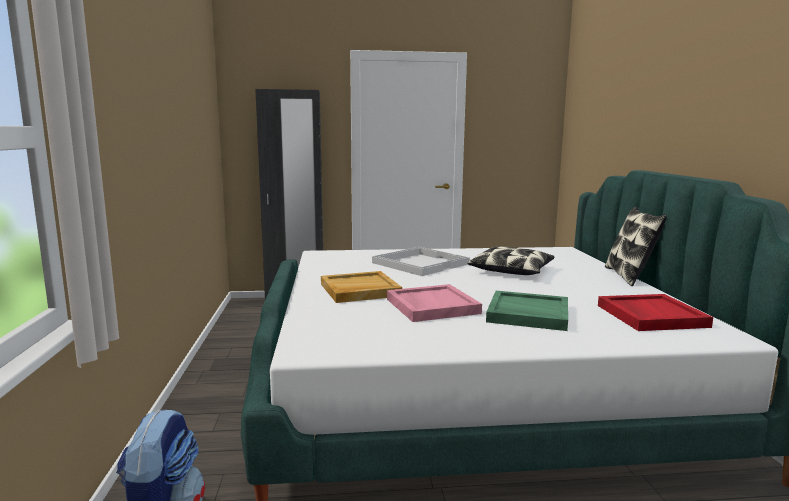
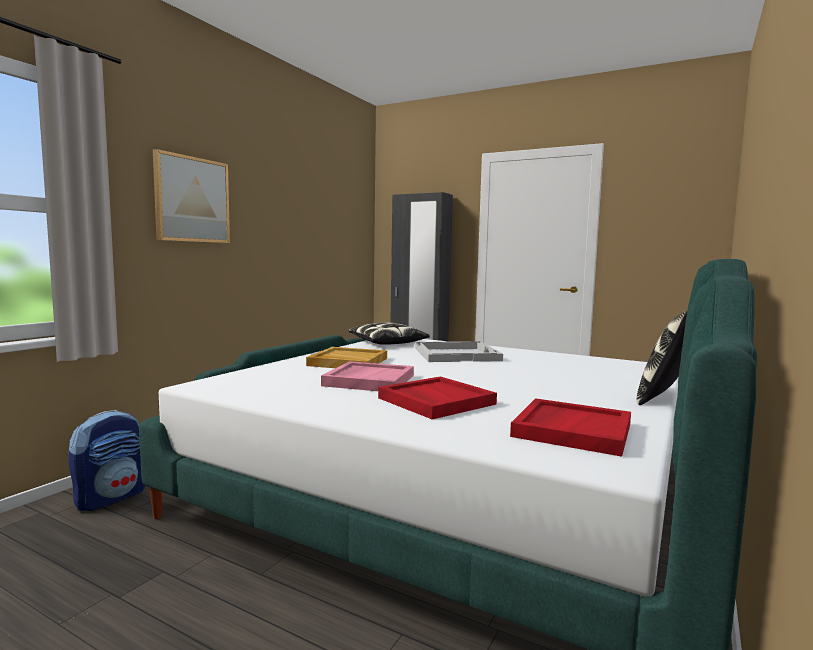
camera: 35 degrees right, 5 degrees down
(124, 110) = (192, 200): none -> picture
(511, 271) = (530, 371): pillow -> pillow (388, 343)
(527, 314) = (435, 401): green tray -> red tray

